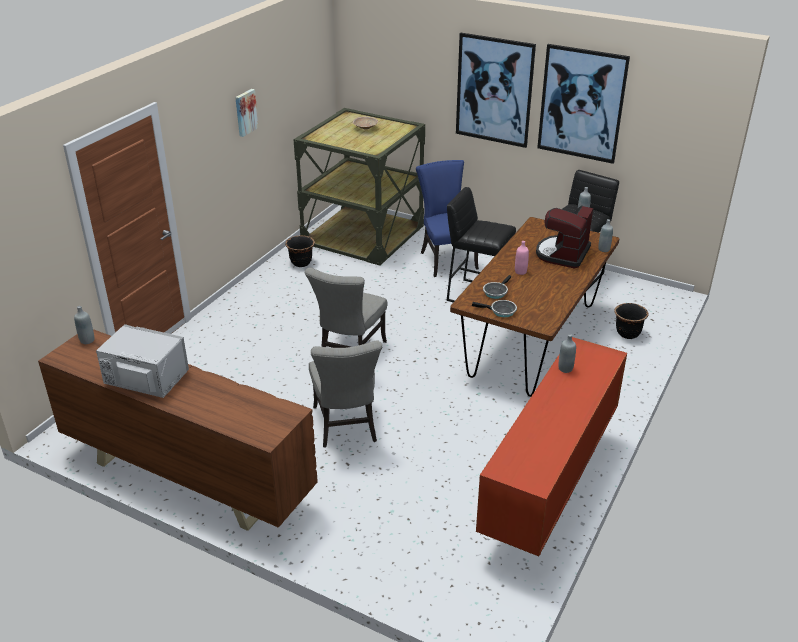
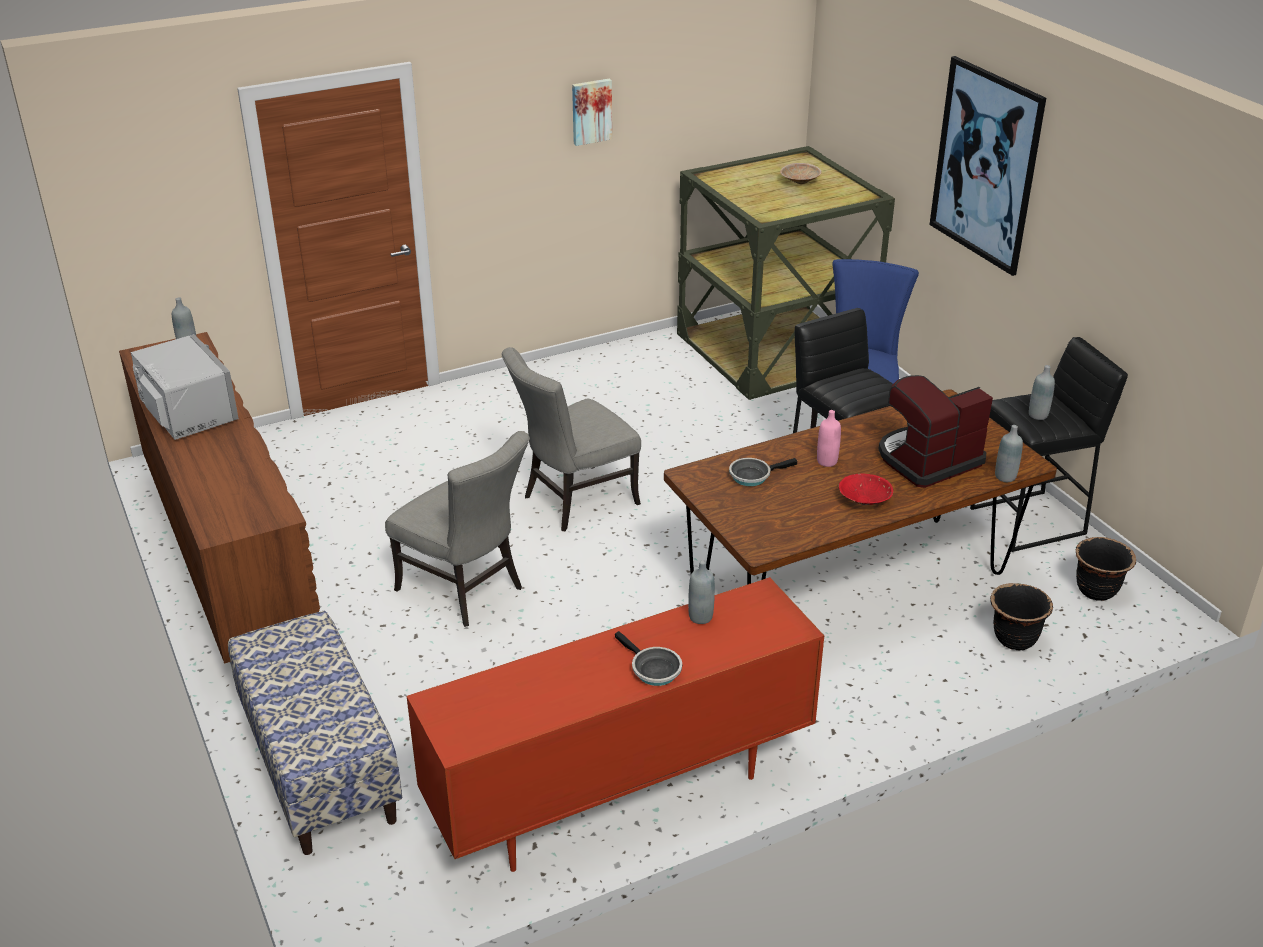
camera: 35 degrees right, 0 degrees up
(301, 263) = (648, 360): black planter -> black planter (1097, 591)
(346, 427) = (466, 590): grey chair -> grey chair turned 75 degrees counterclockwise
(378, 559) = (319, 766): none -> bench
(500, 311) = (724, 504): frying pan -> frying pan (653, 669)
(559, 284) = (863, 500): none -> red bowl
(581, 104) = (1095, 220): picture -> none

